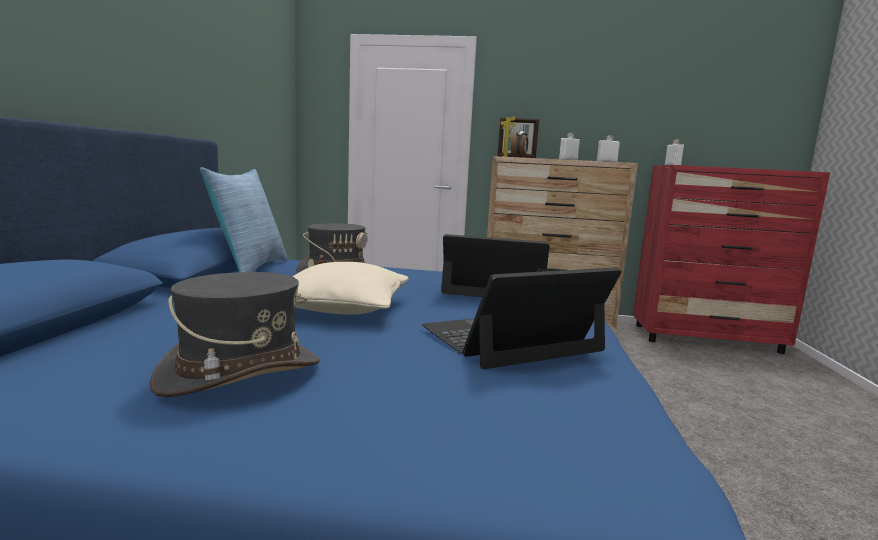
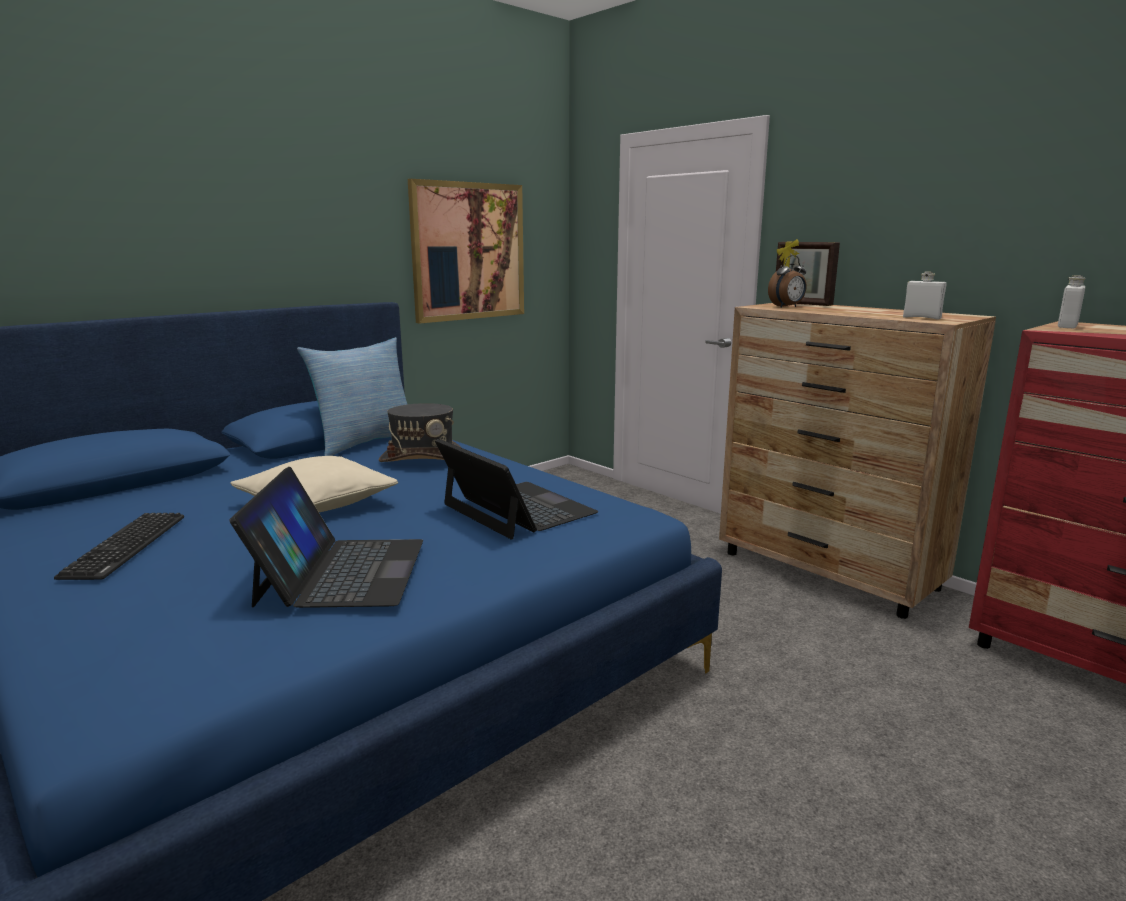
camera: 40 degrees right, 5 degrees up
(240, 373) = (126, 546): grey hat -> keyboard
(246, 107) = (468, 251): none -> picture
(510, 339) = (341, 571): laptop -> laptop turned 75 degrees clockwise
(568, 159) = (850, 313): white bottle -> none

